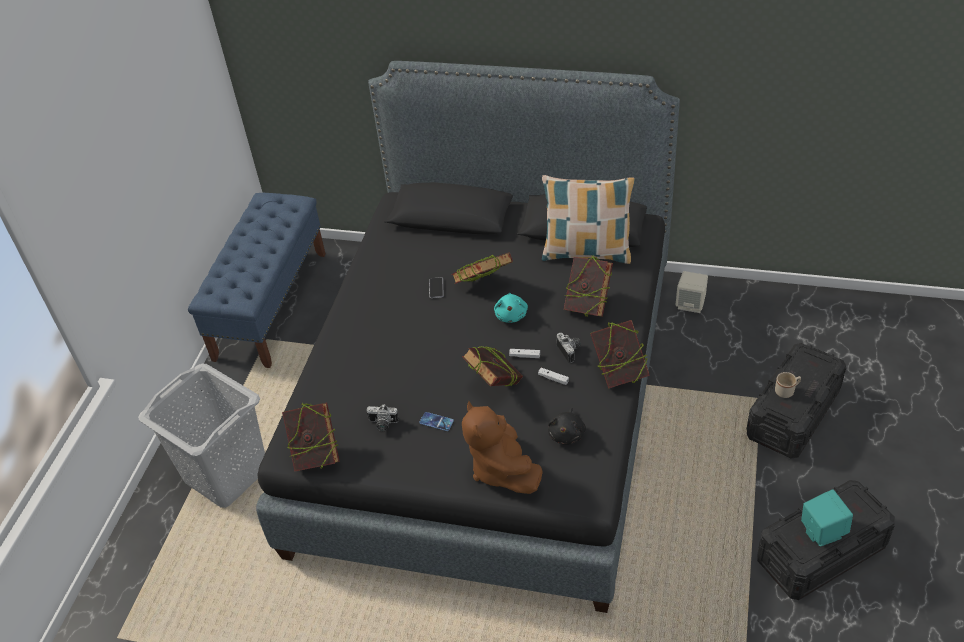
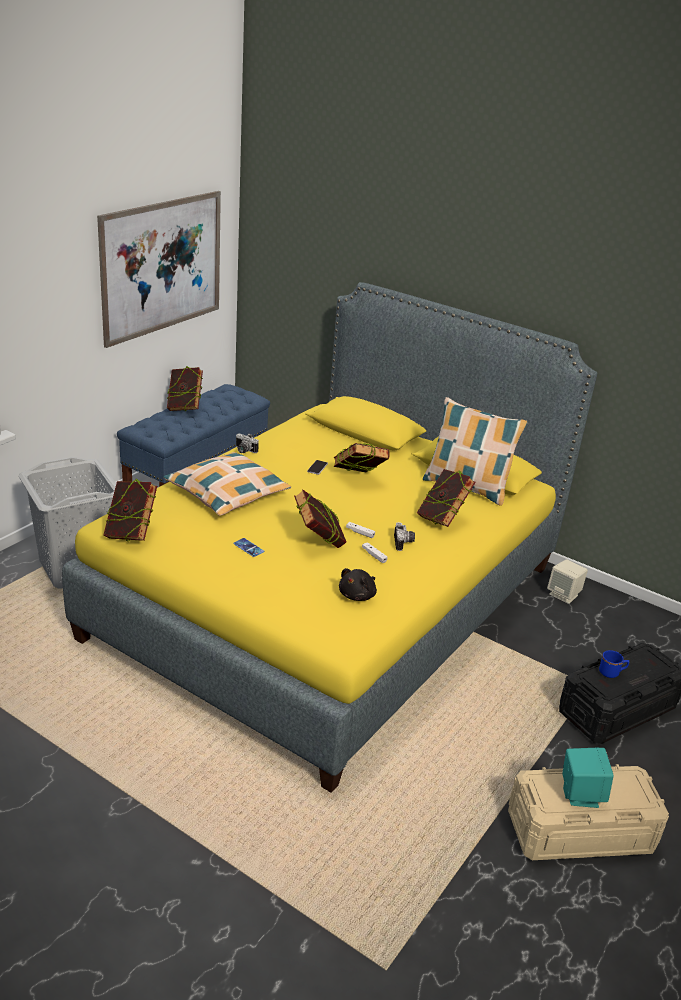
camera: 15 degrees right, 15 degrees down
(169, 118) = (162, 266): none -> picture
(372, 361) = (227, 493): none -> pillow
(382, 424) = (201, 533): camera -> camera (244, 451)
(489, 404) = (330, 600): black bed -> yellow bed
(501, 469) = (280, 597): brown plush toy -> none
(511, 315) = (369, 504): turquoise plush toy -> none
(619, 373) = (437, 572): book -> book (185, 408)
(787, 391) = (612, 673): beige mug -> blue mug
(821, 553) = (580, 831): black storage box -> beige storage box

